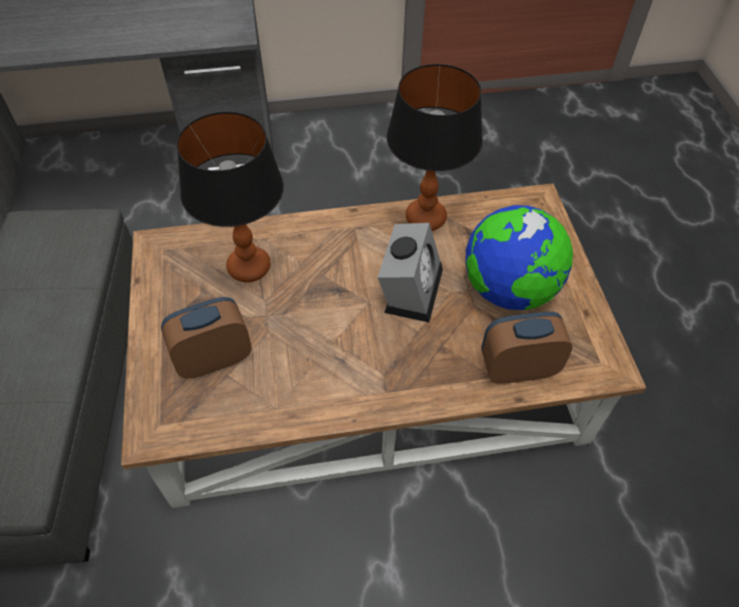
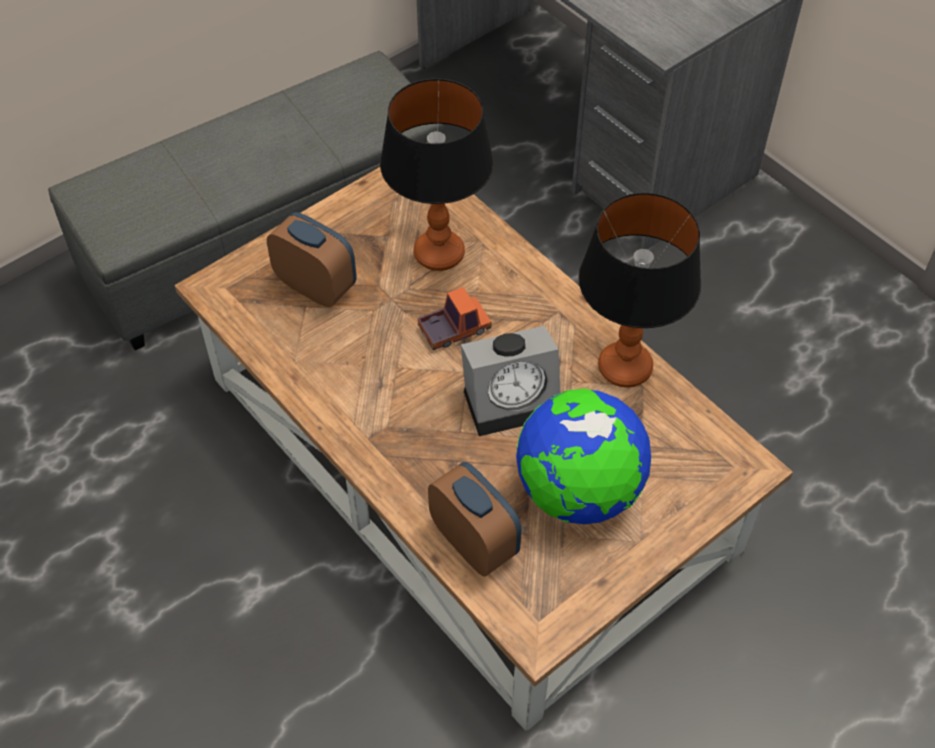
camera: 60 degrees right, 0 degrees up
(325, 291) = (454, 329): none -> toy truck

